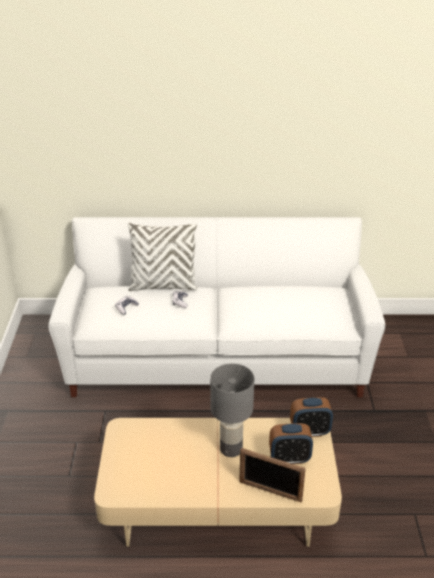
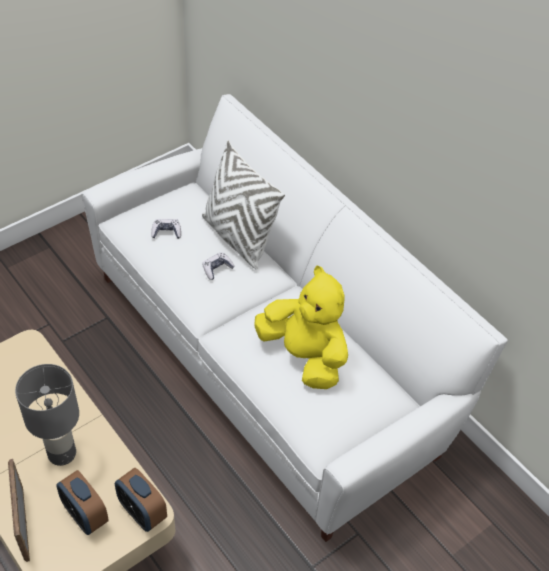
camera: 50 degrees right, 15 degrees up
(280, 300) = (304, 356): none -> yellow plush toy

